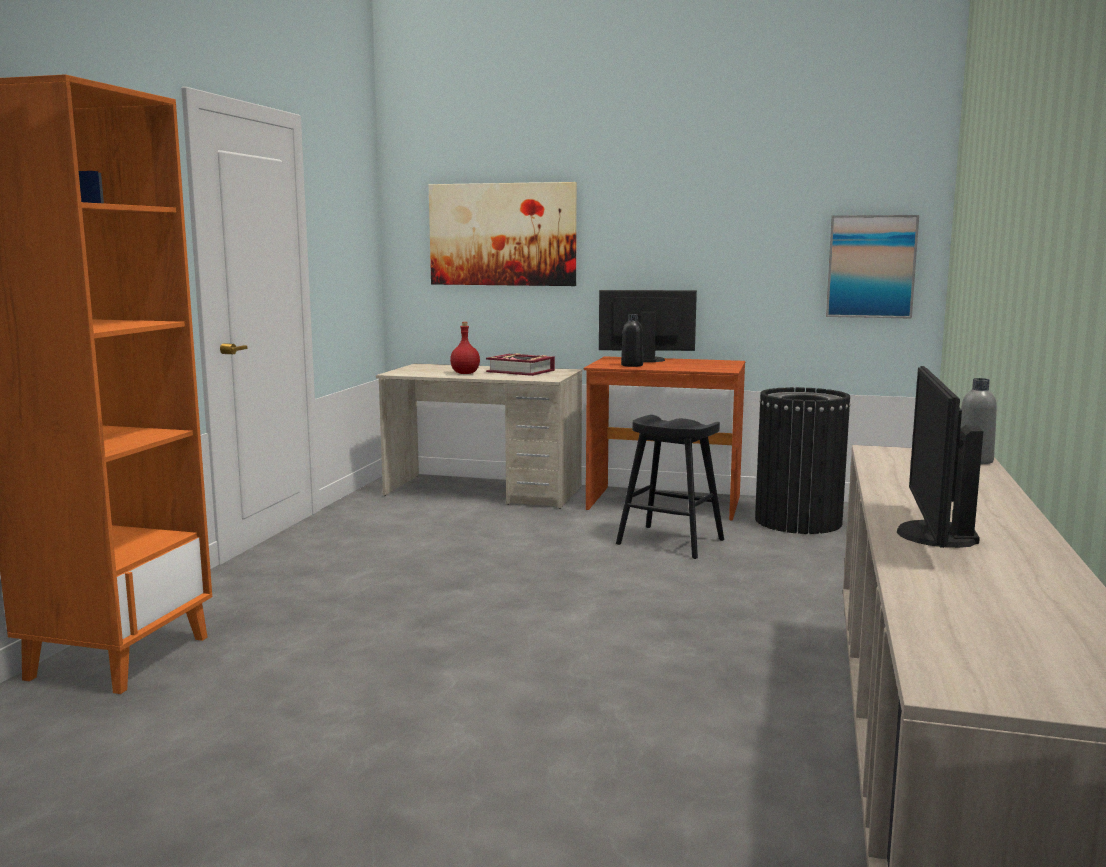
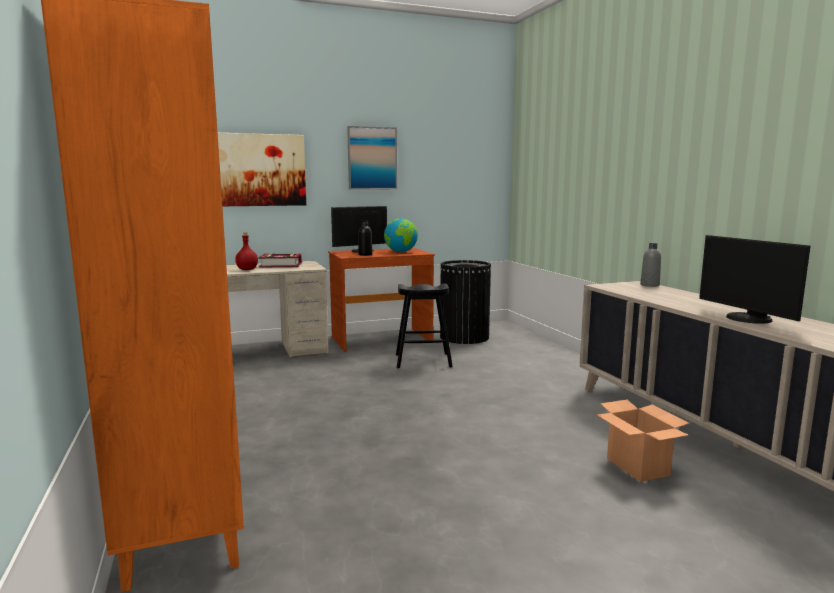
camera: 35 degrees left, 0 degrees up
(697, 365) = (401, 252): none -> globe
(712, 758) = (638, 467): none -> cardboard box
(871, 266) = (475, 190): picture -> picture (372, 158)

